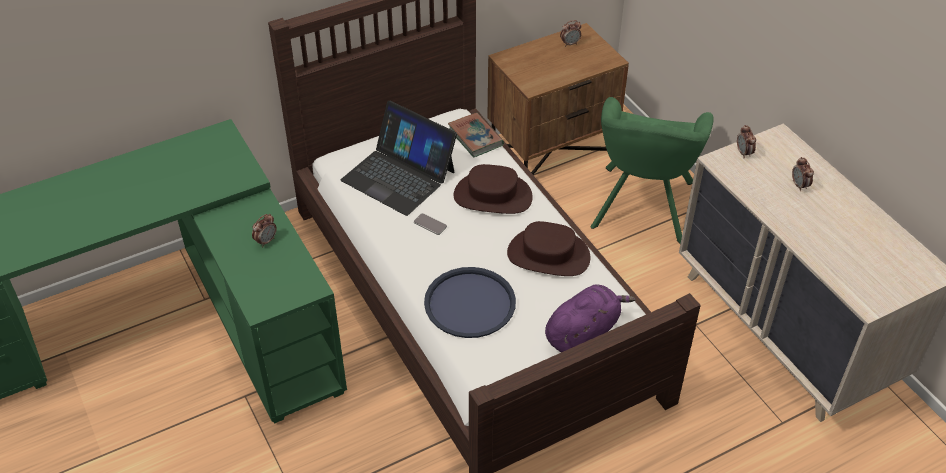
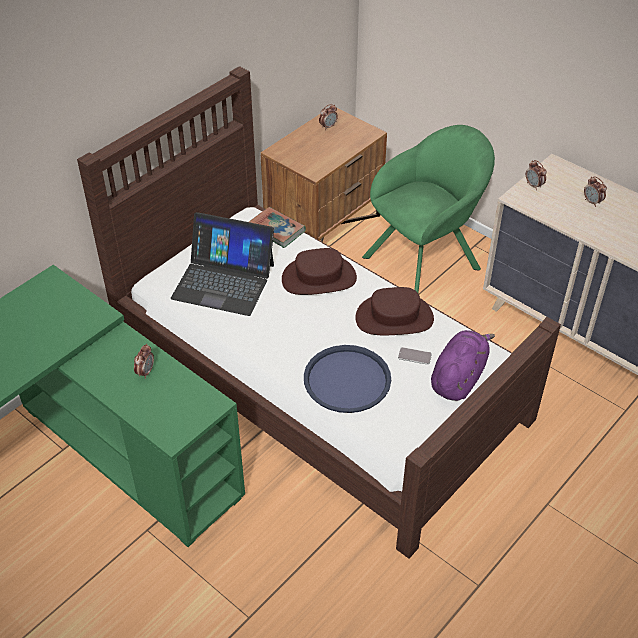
camera: 20 degrees left, 0 degrees up
(430, 224) = (275, 318): phone -> phone (414, 356)
(642, 208) = (426, 260): green armchair -> green armchair turned 120 degrees counterclockwise

